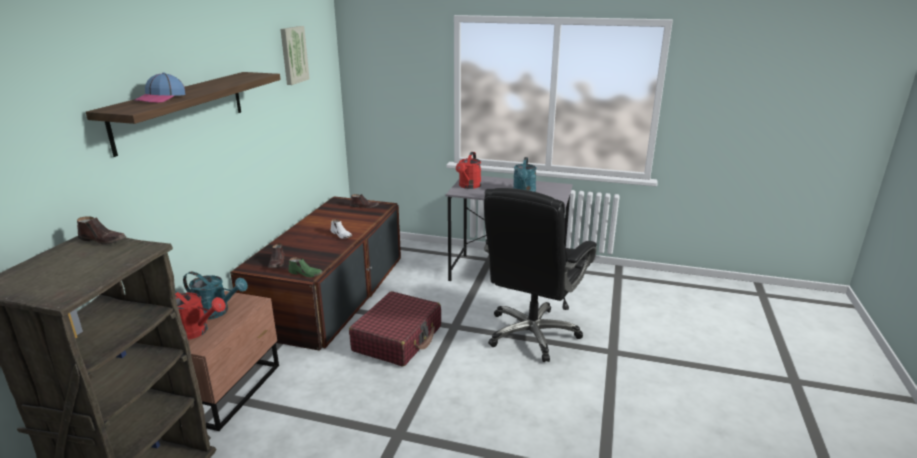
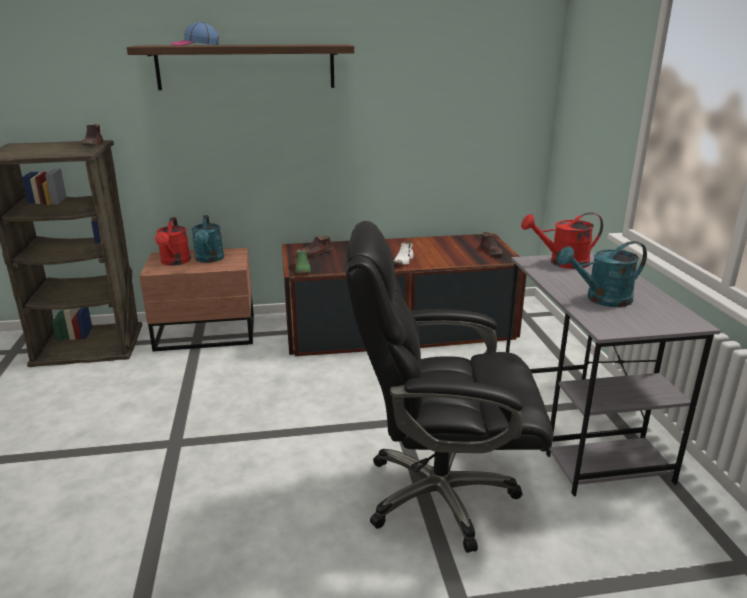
camera: 65 degrees right, 0 degrees up
(293, 55) = (450, 38): picture -> none
(398, 338) = (342, 391): red suitcase -> none

